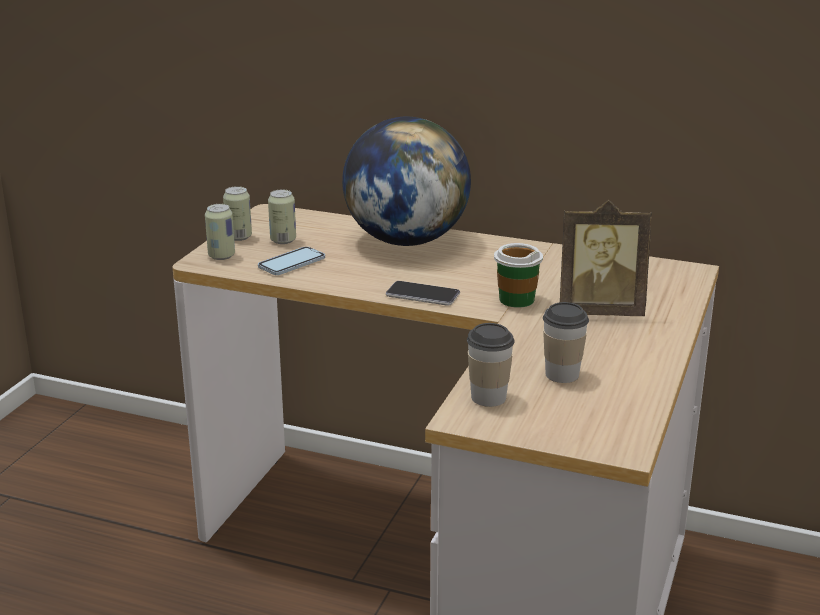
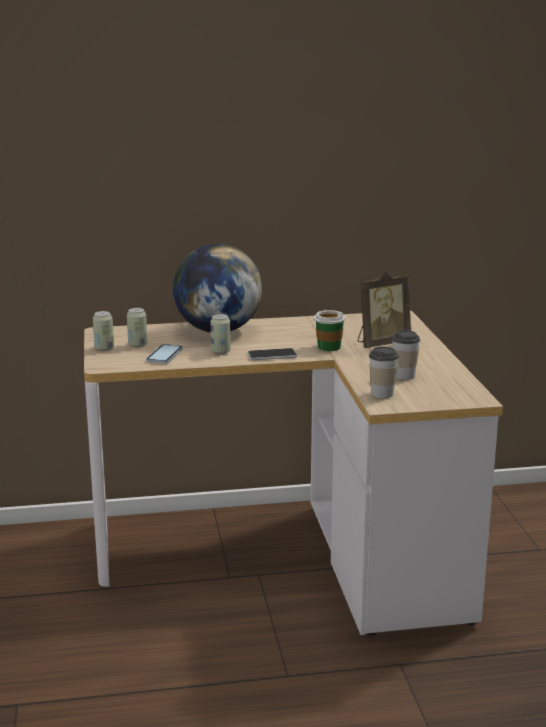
camera: 30 degrees left, 5 degrees down
(221, 256) = (110, 360): can -> can (220, 351)

